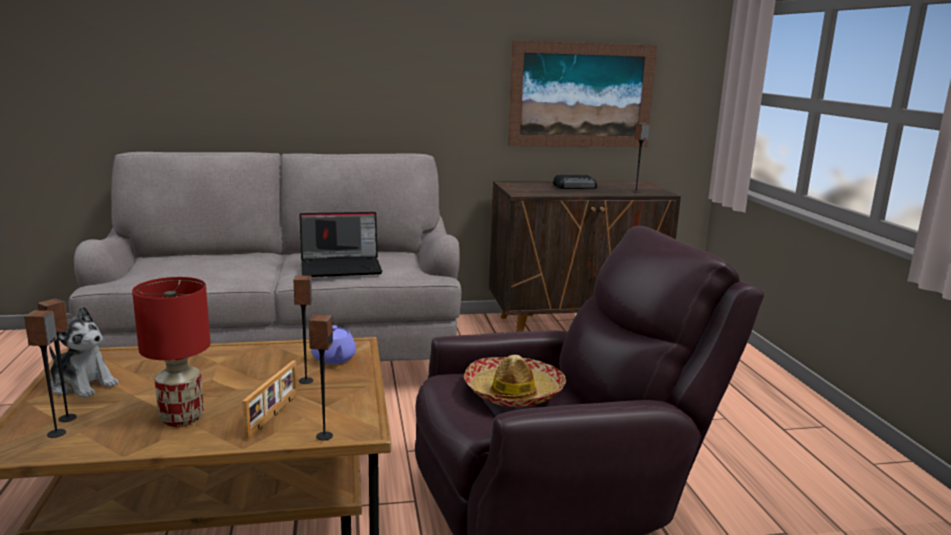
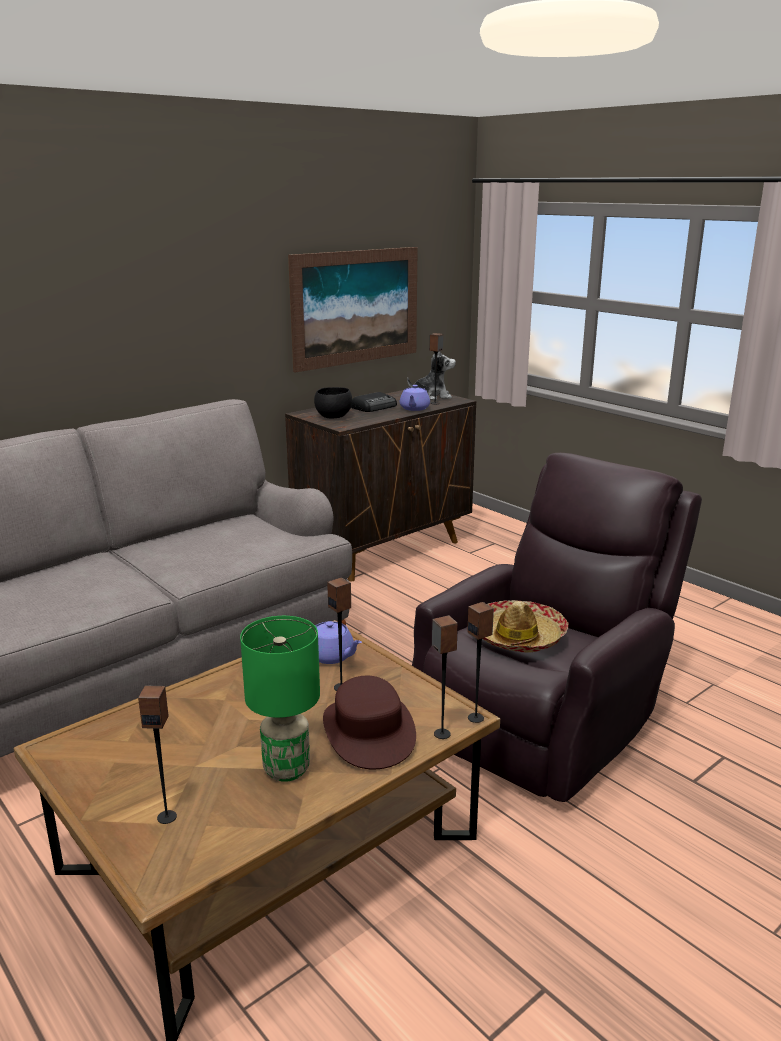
camera: 30 degrees left, 5 degrees up
(57, 433) = (185, 836): speaker -> speaker (476, 718)
(83, 385) = (117, 777): plush toy -> plush toy (432, 396)
(182, 419) = (287, 769): red table lamp -> green table lamp
(274, 415) = (368, 731): picture frame -> brown hat
(342, 267) = (218, 551): laptop -> none
(526, 187) = (333, 417): none -> black bowl
(608, 192) = (414, 408): none -> purple teapot

